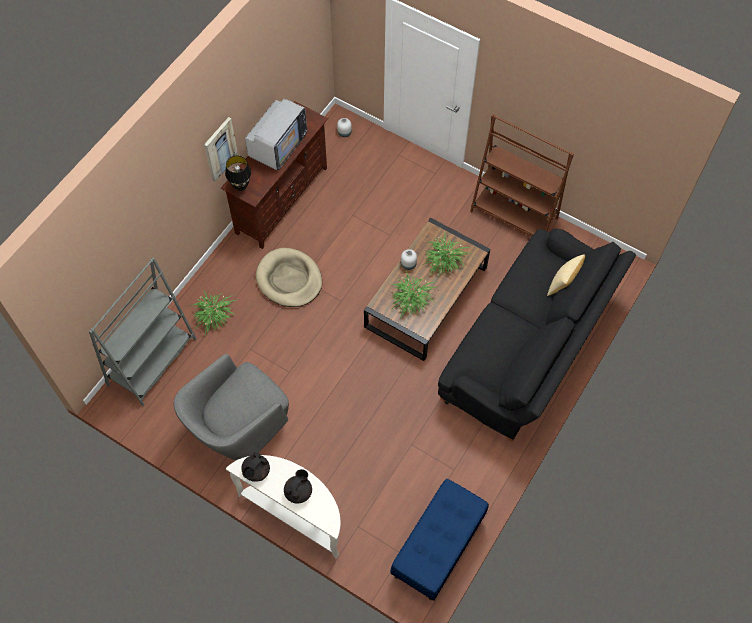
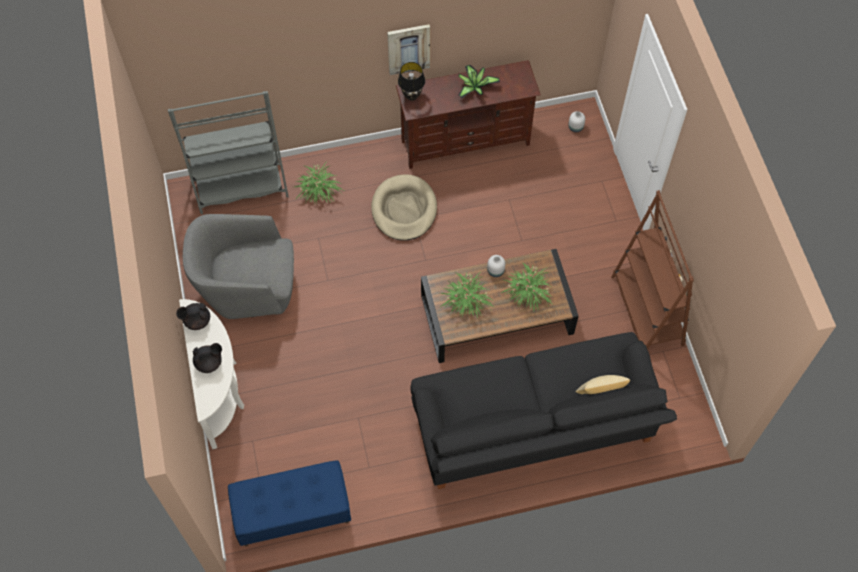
camera: 45 degrees right, 0 degrees up
(278, 146) = (475, 86): television -> potted plant

